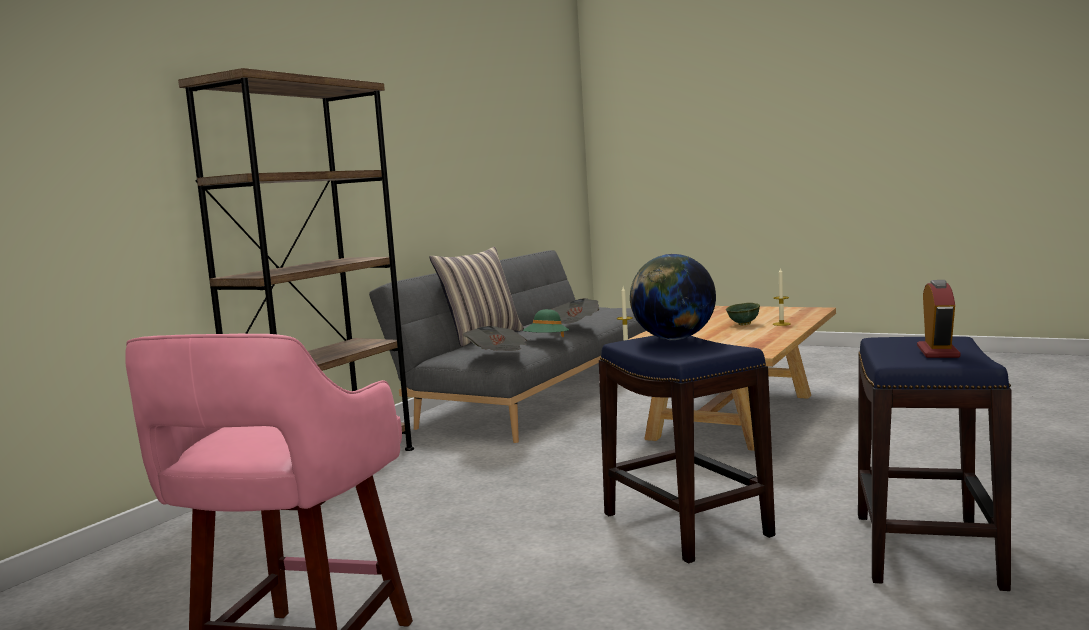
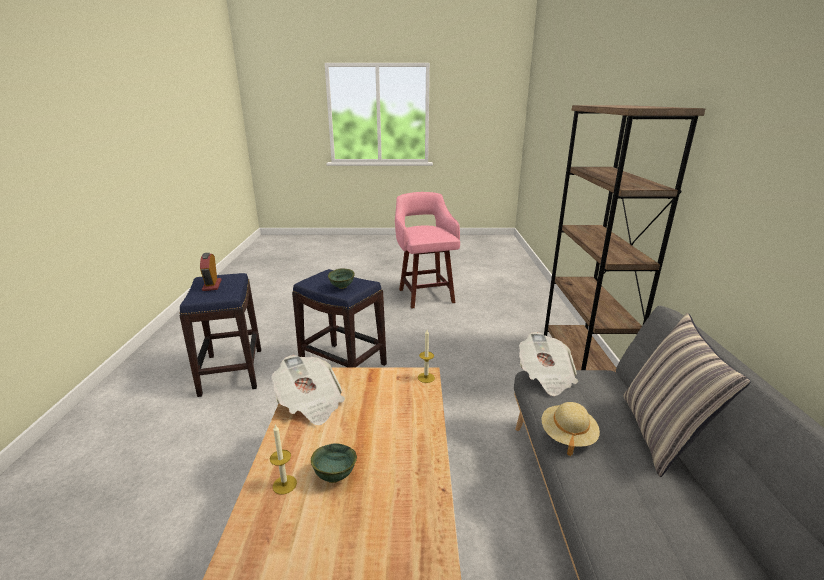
camera: 150 degrees right, 15 degrees up
(547, 341) = (567, 436): green hat -> beige hat
(573, 327) = (605, 500): newspaper -> newspaper (310, 404)
(674, 339) = (342, 287): globe -> green bowl

